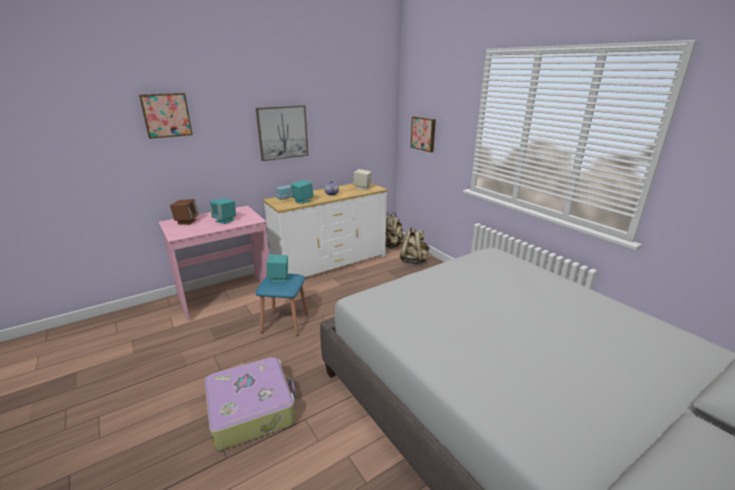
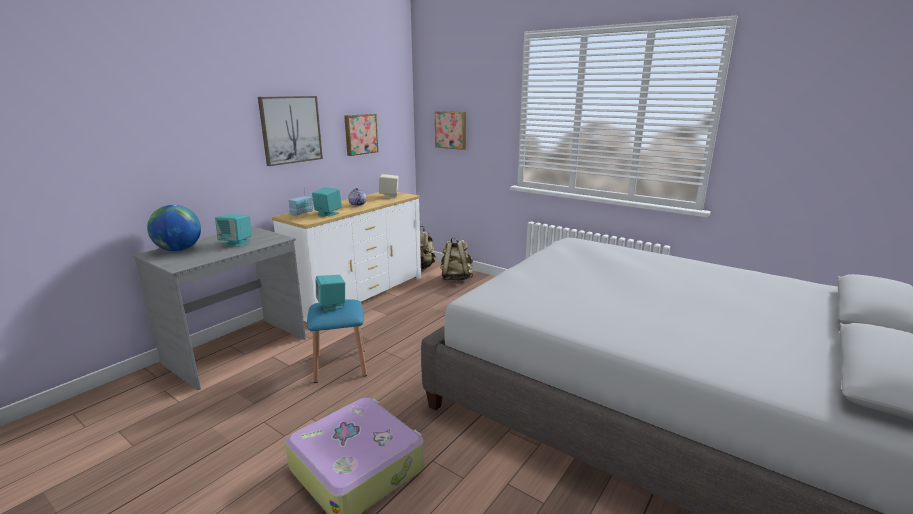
camera: 20 degrees left, 5 degrees down
(166, 115) = (141, 102): picture -> picture (360, 134)
(186, 221) = (179, 250): brown speaker -> globe
(226, 296) = (237, 351): pink desk -> grey desk

